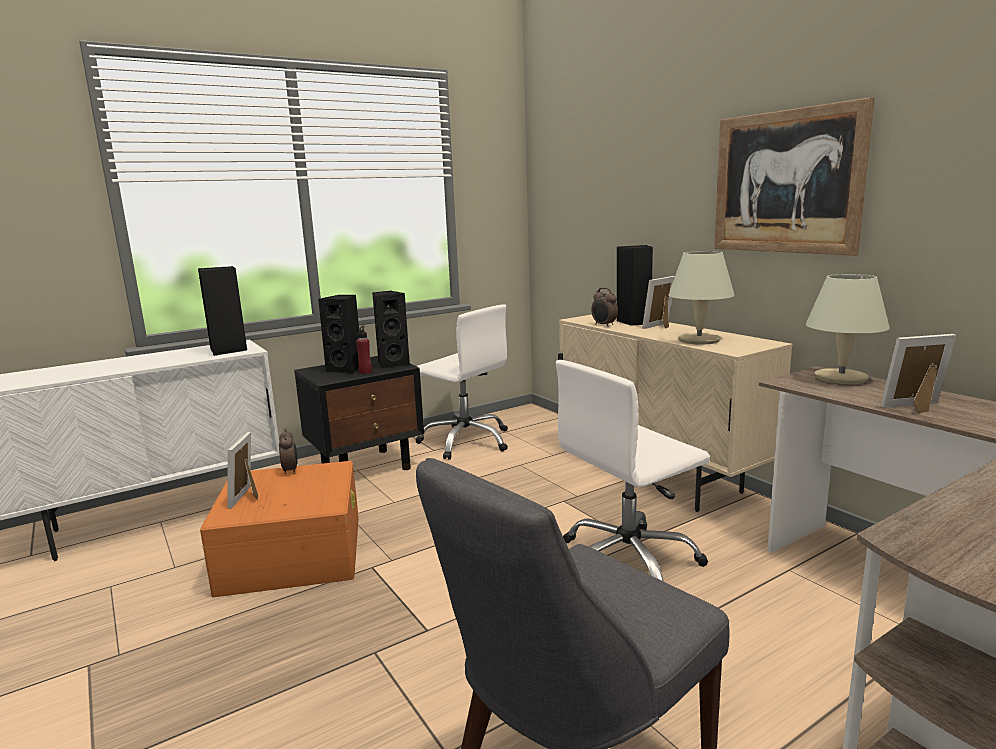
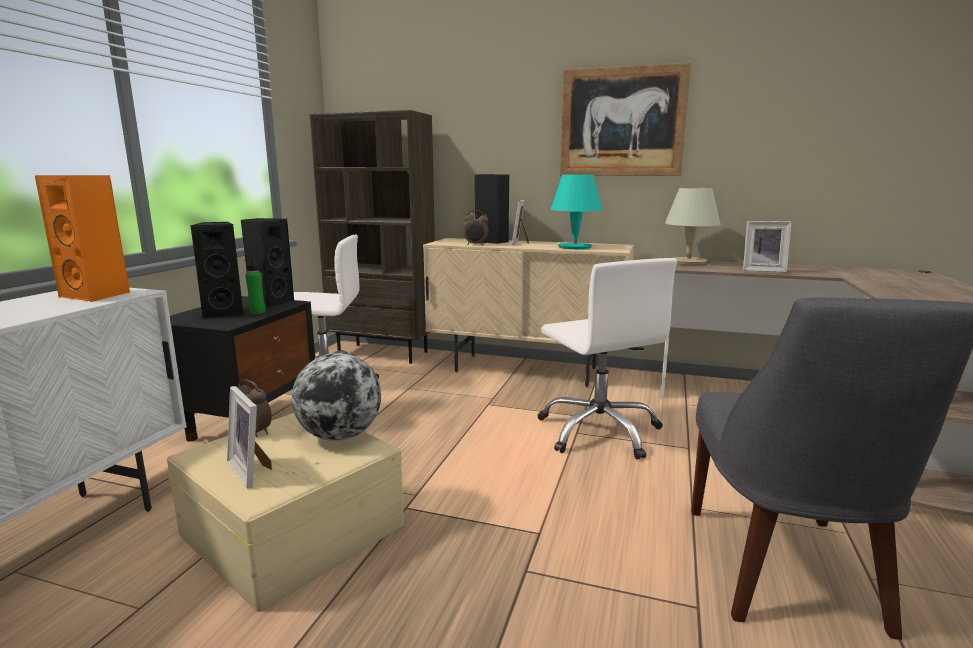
camera: 40 degrees left, 0 degrees up
(228, 350) = (97, 295): black speaker -> orange speaker
(293, 552) = (292, 528): orange storage box -> beige storage box
(327, 489) = (339, 436): none -> globe
(365, 372) = (257, 312): red bottle -> green bottle
(548, 424) = (384, 353): none -> brown bookcase
(628, 564) = (599, 431): white office chair -> white office chair turned 45 degrees counterclockwise
(698, 340) = (574, 247): beige table lamp -> turquoise table lamp
(917, 408) = (762, 270): picture frame -> picture frame turned 120 degrees counterclockwise

